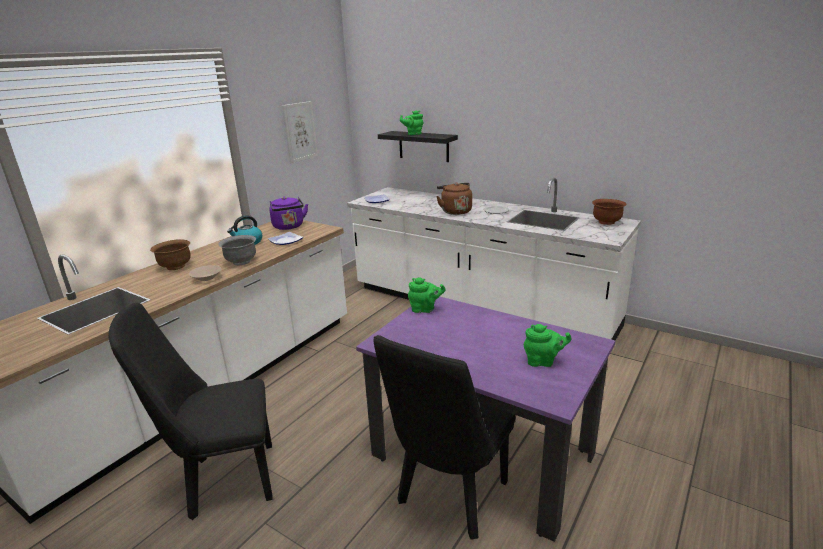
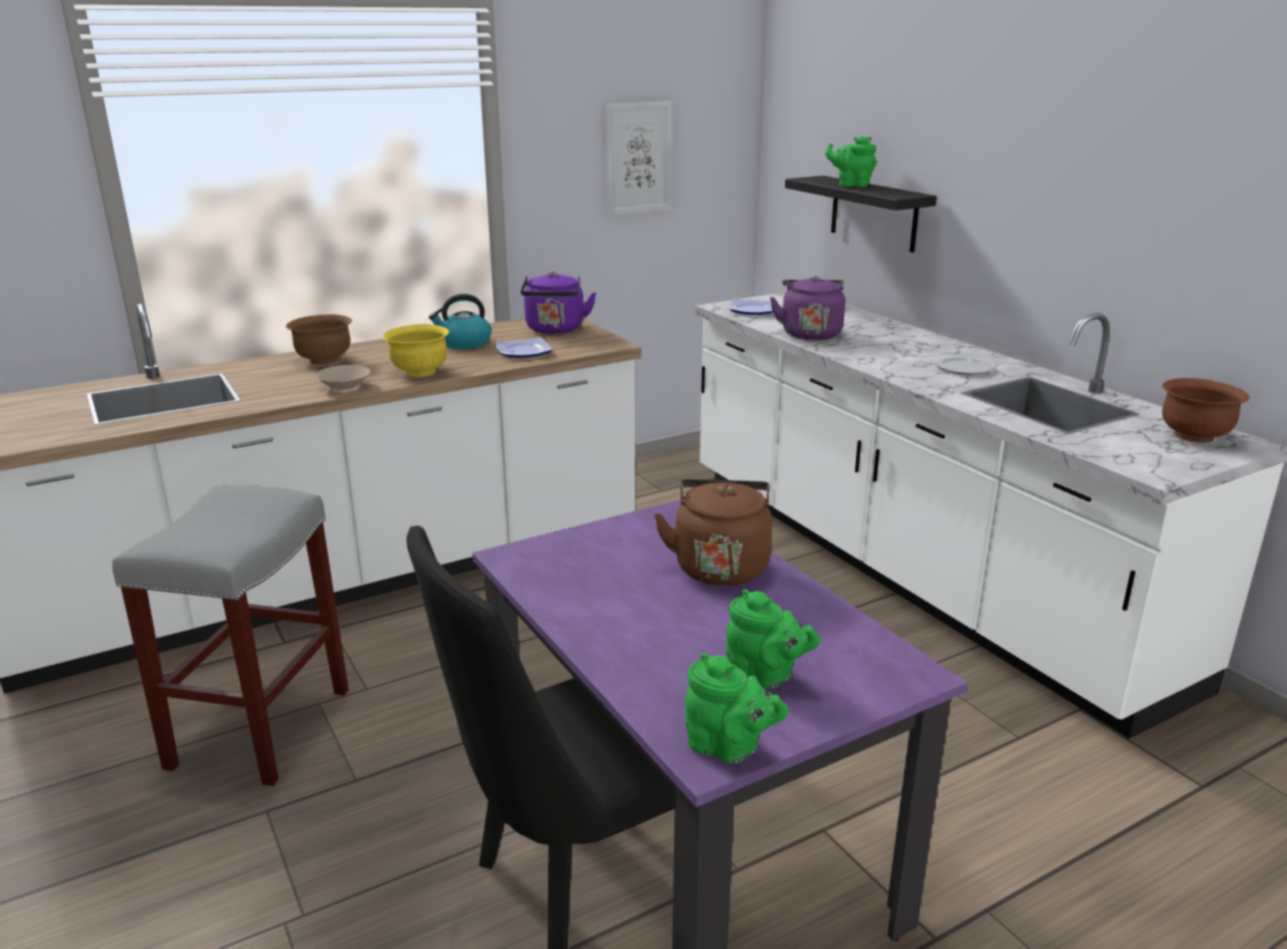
camera: 25 degrees right, 0 degrees up
(223, 481) = (260, 726): black chair -> grey stool
(241, 262) = (419, 372): grey bowl -> yellow bowl
(415, 207) = (810, 333): none -> purple kettle
(425, 309) = (652, 522): green teapot -> green teapot (728, 748)
(455, 211) = (878, 354): brown kettle -> brown kettle (720, 566)

